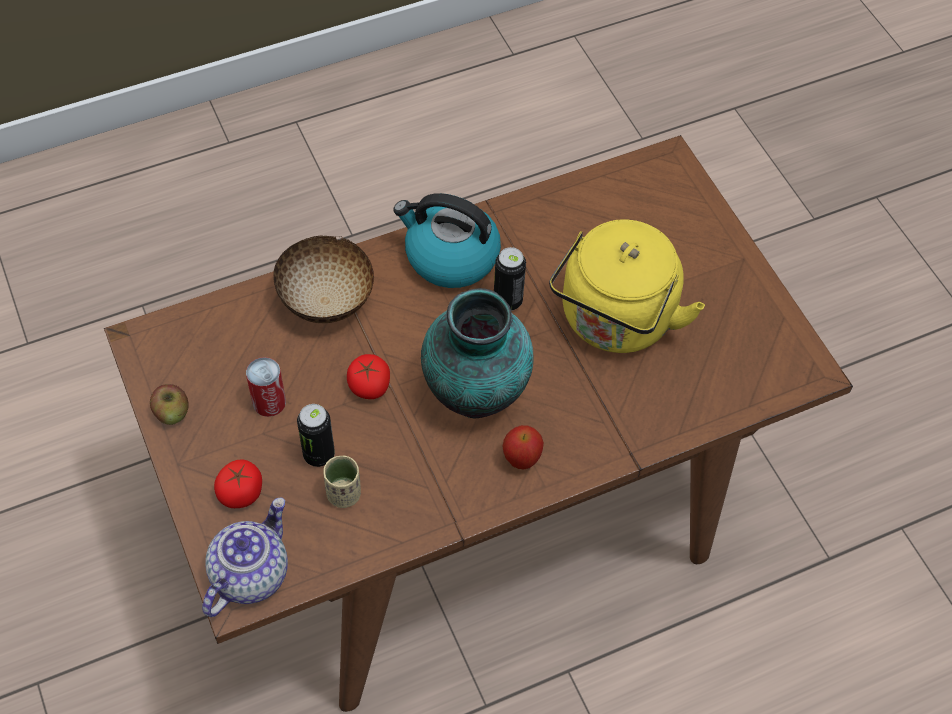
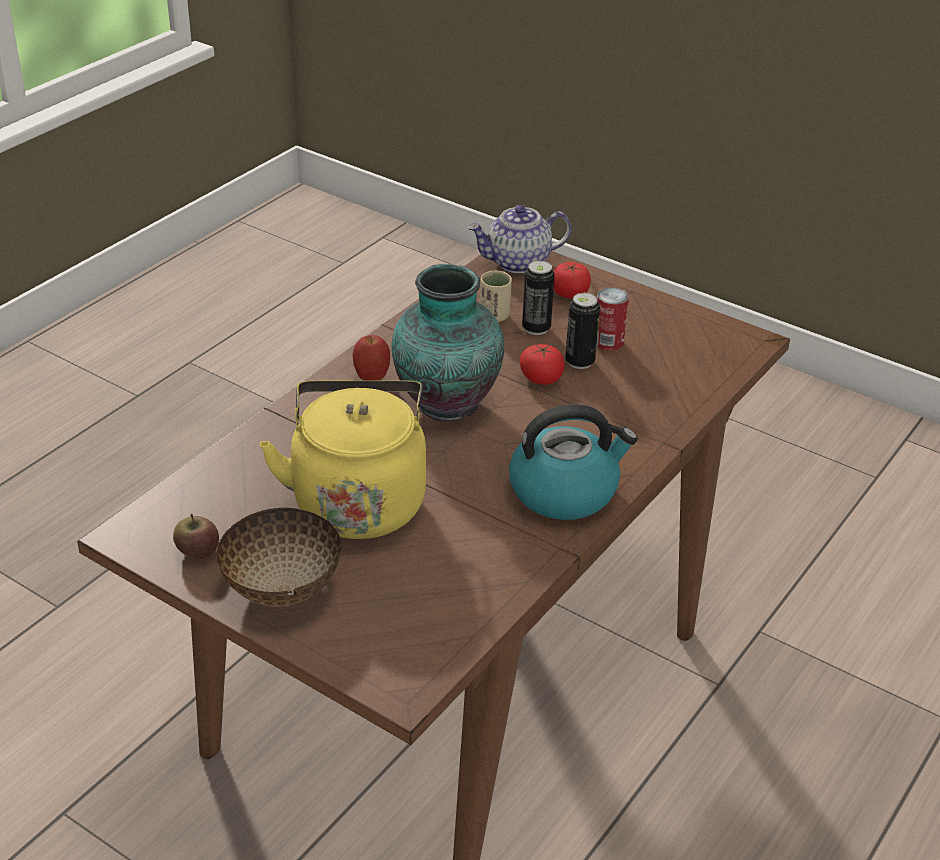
camera: 150 degrees right, 20 degrees down
(172, 413) = (671, 312): apple -> apple (197, 552)
(249, 573) = (518, 262): teapot -> teapot turned 75 degrees clockwise
(327, 302) = (637, 416): bowl -> bowl (280, 588)
(507, 301) = (476, 478): can -> can (579, 362)

